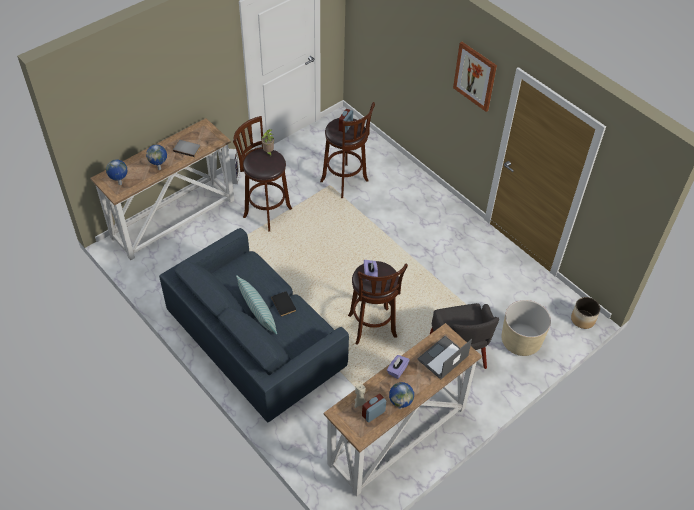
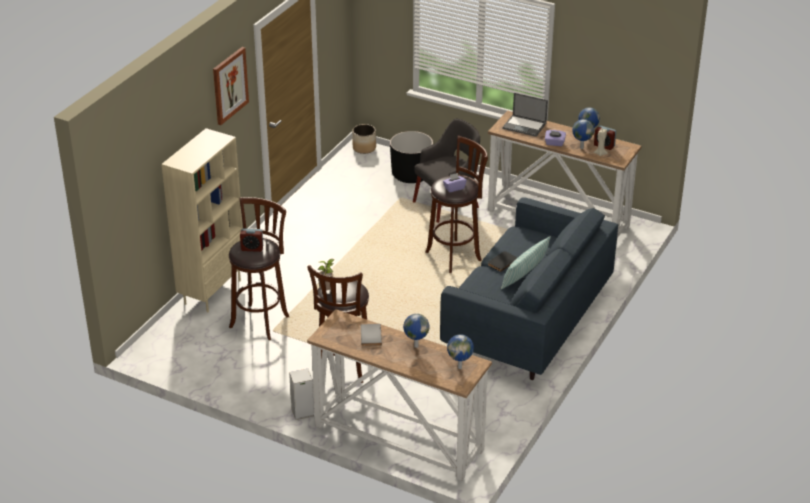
camera: 110 degrees left, 15 degrees down
(378, 390) = (581, 147): none -> globe
(395, 164) = (212, 291): none -> beige bookcase
(521, 341) = (411, 175): beige planter -> black planter

